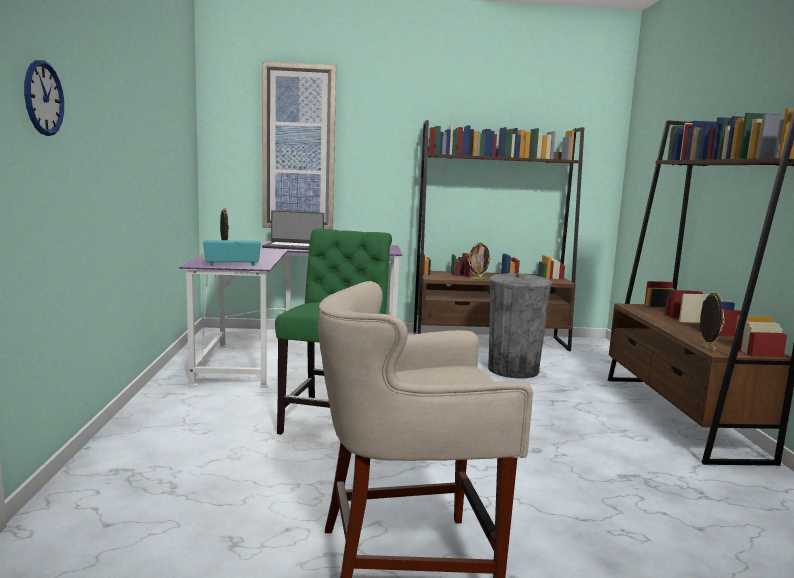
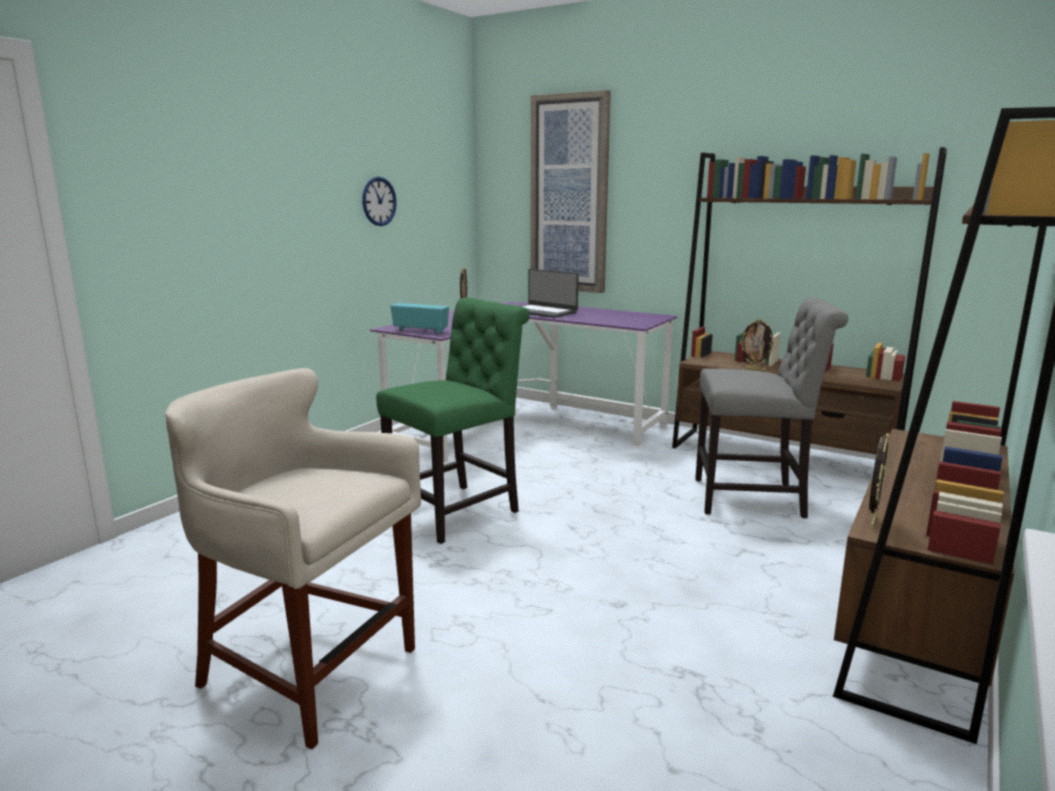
camera: 35 degrees right, 5 degrees up
(43, 98) = (170, 177): wall clock -> wall clock (379, 201)
(513, 370) = (755, 499): grey trash can -> grey chair

